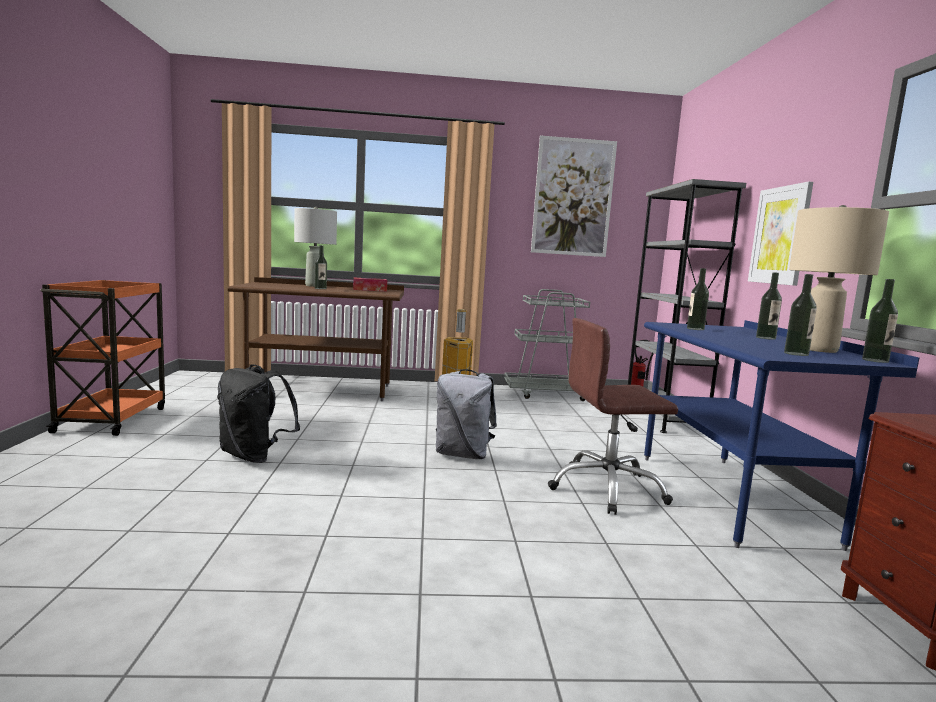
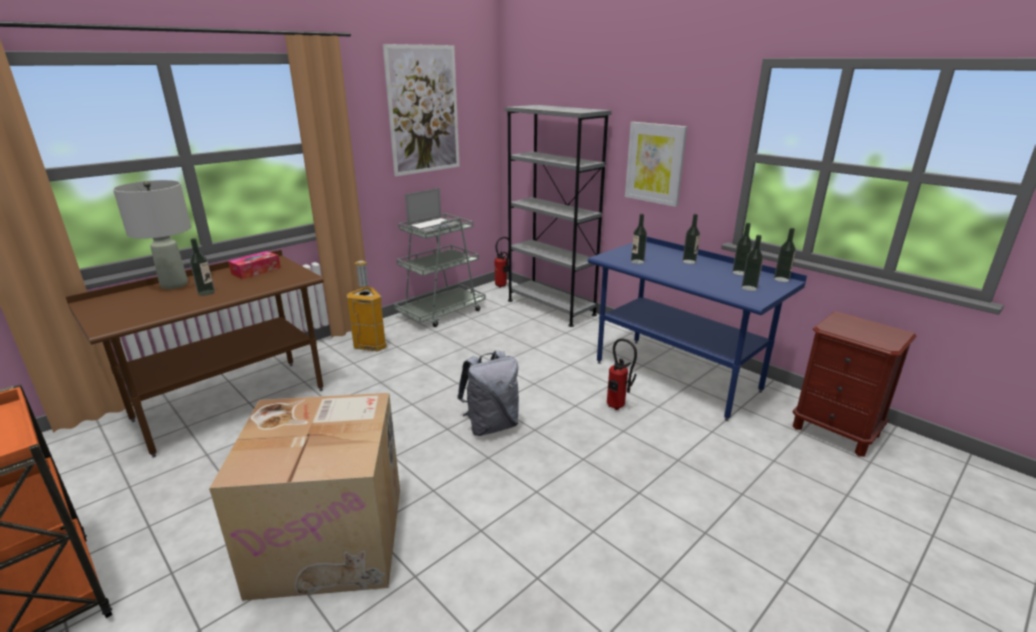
camera: 40 degrees left, 15 degrees up
(254, 456) = (332, 537): black backpack -> cardboard box
(553, 303) = (433, 227): none -> laptop
(607, 489) = (617, 408): brown office chair -> fire extinguisher
(818, 349) = (739, 273): beige table lamp -> bottle

